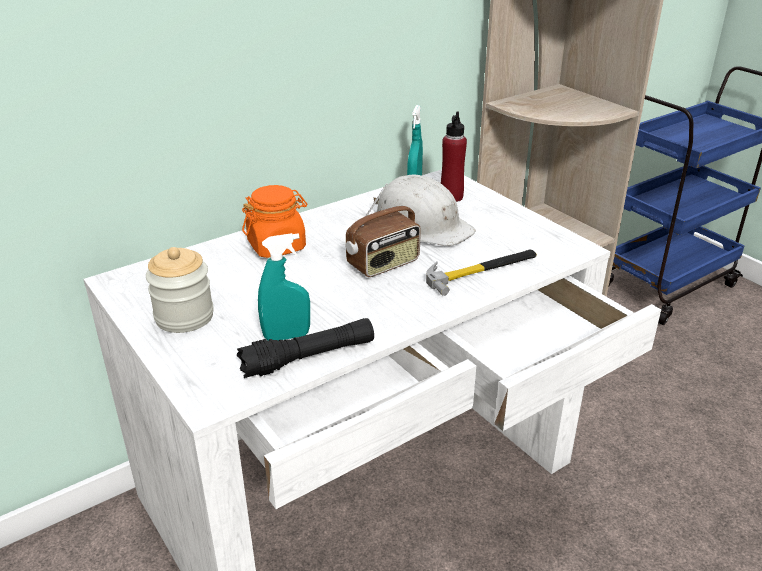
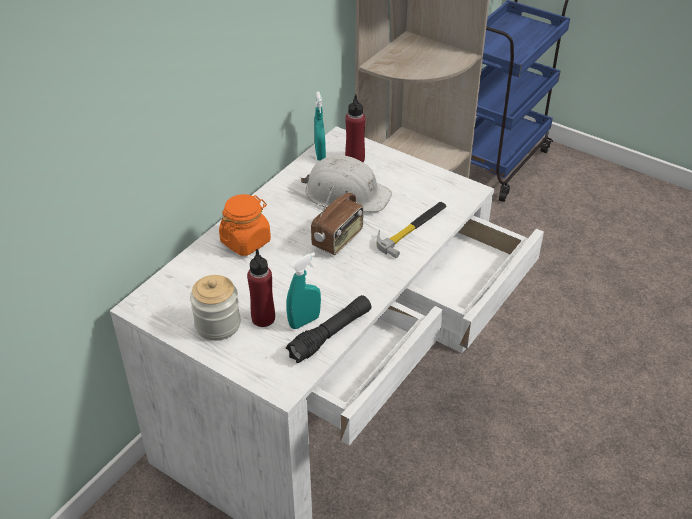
camera: 20 degrees left, 10 degrees up
(240, 322) = (263, 318): none -> red bottle

